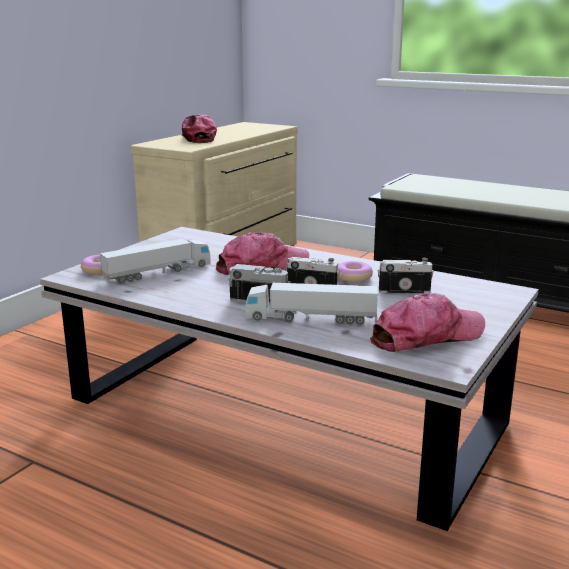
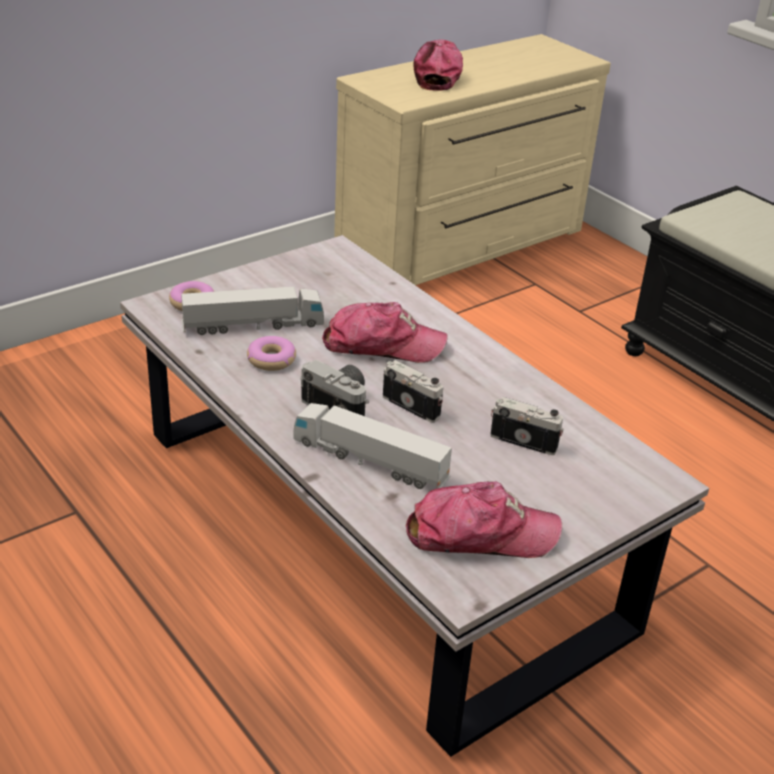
camera: 20 degrees right, 15 degrees up
(353, 277) = (480, 397): donut -> donut (271, 360)

